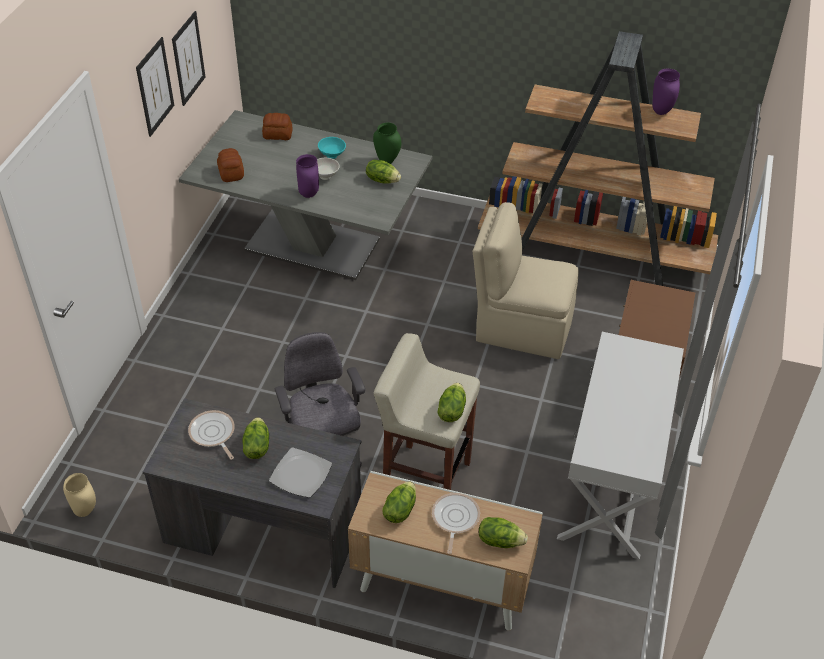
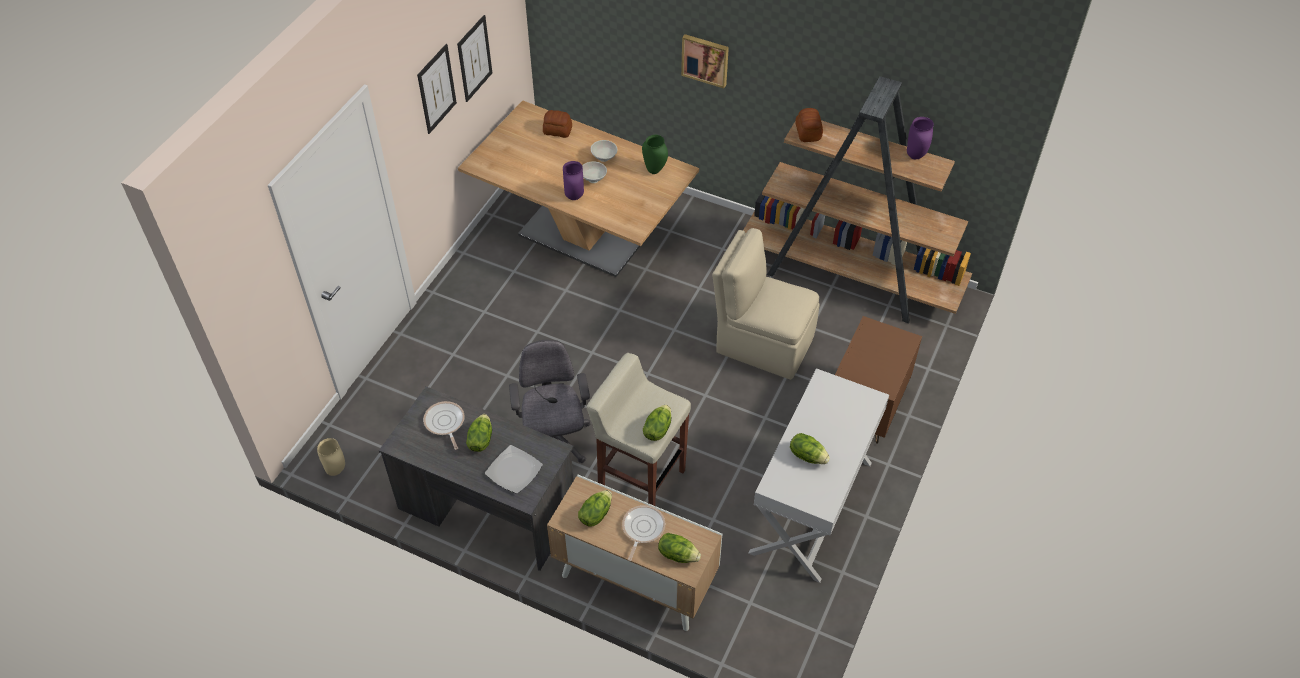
camera: 10 degrees right, 5 degrees up
(231, 173) = (506, 167): bread -> bread (807, 133)
(312, 245) = (582, 236): grey dining table -> brown dining table
(332, 155) = (604, 158): turquoise bowl -> white bowl
(382, 180) = (646, 189): lettuce -> lettuce (807, 455)
(429, 42) = (705, 59): none -> picture

